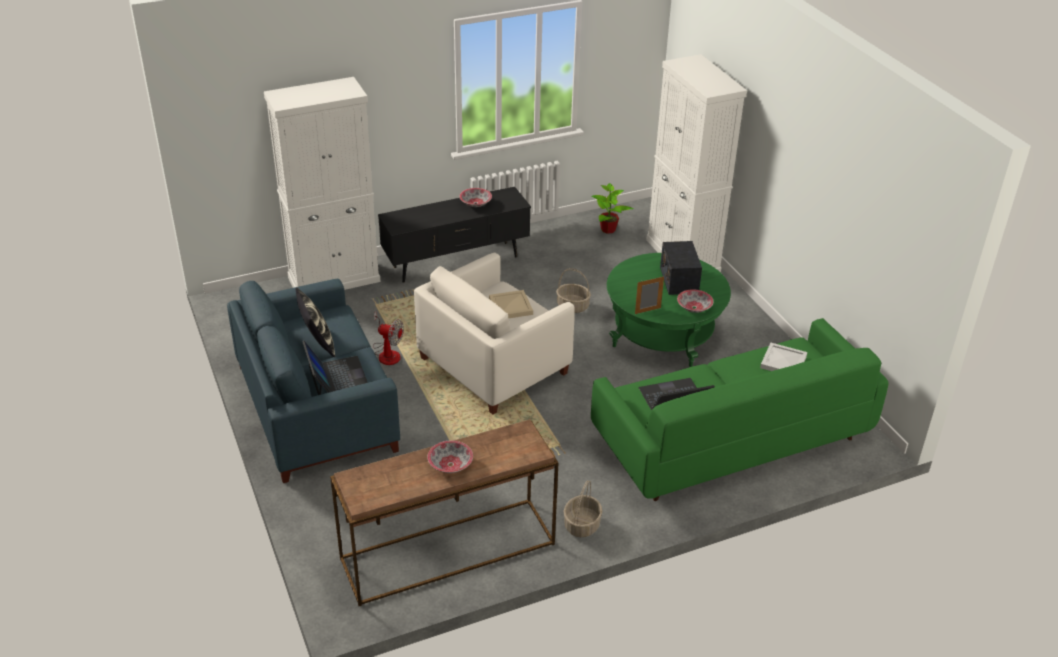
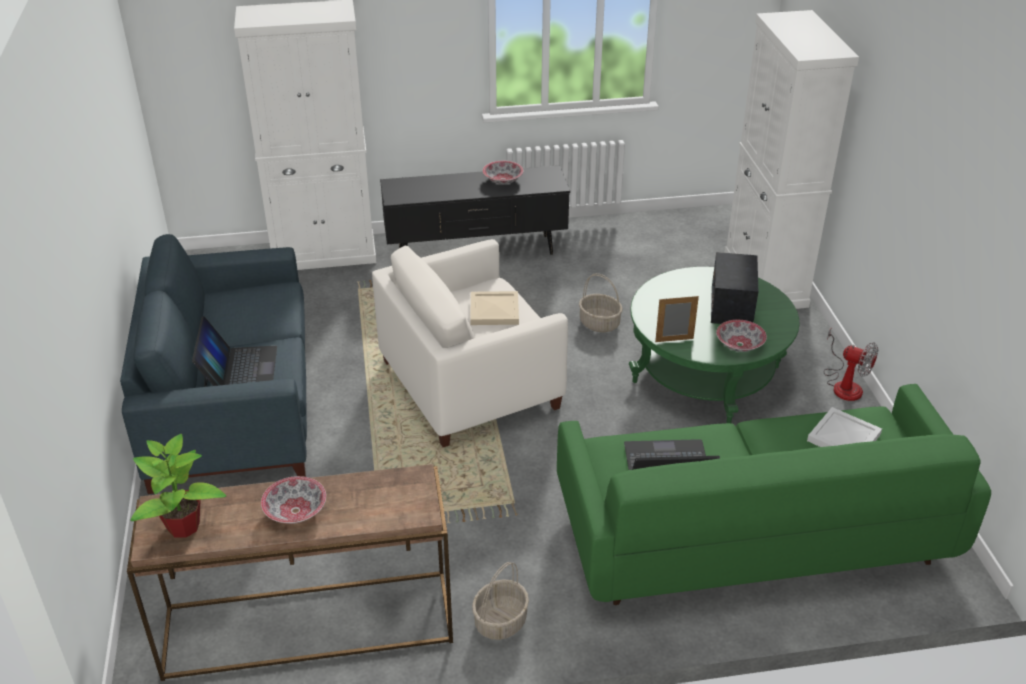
camera: 15 degrees right, 0 degrees up
(318, 343) = (238, 323): pillow -> none
(387, 353) = (347, 349): fan -> fan (844, 384)
(608, 229) = (680, 235): potted plant -> potted plant (184, 527)

